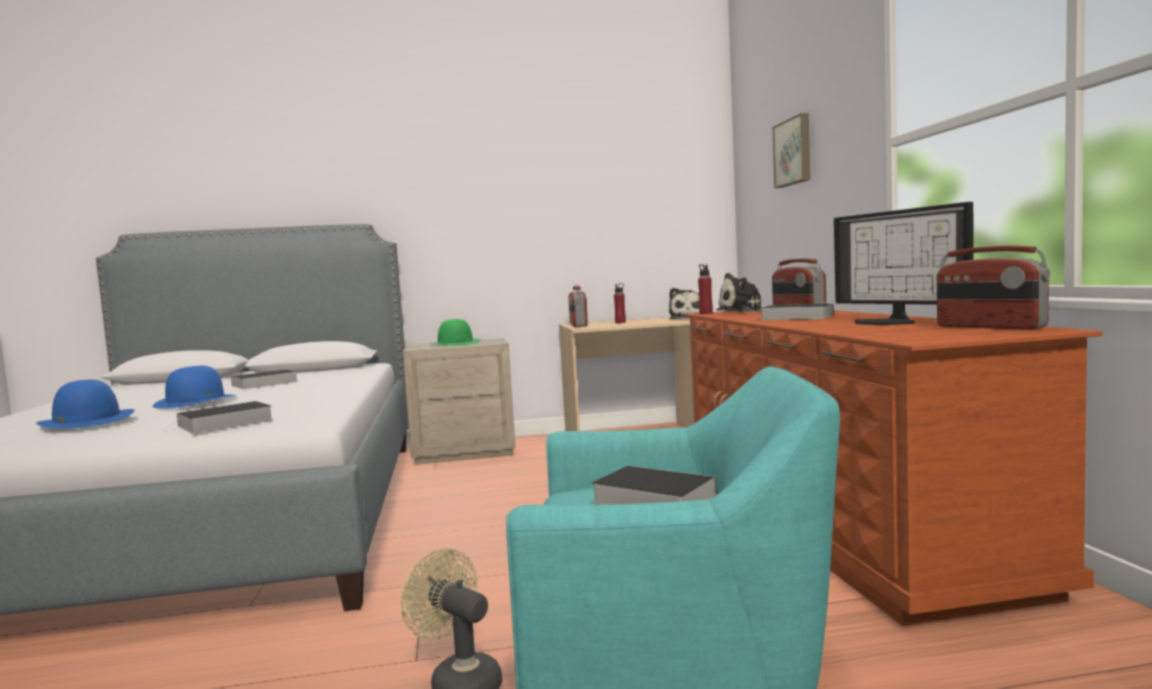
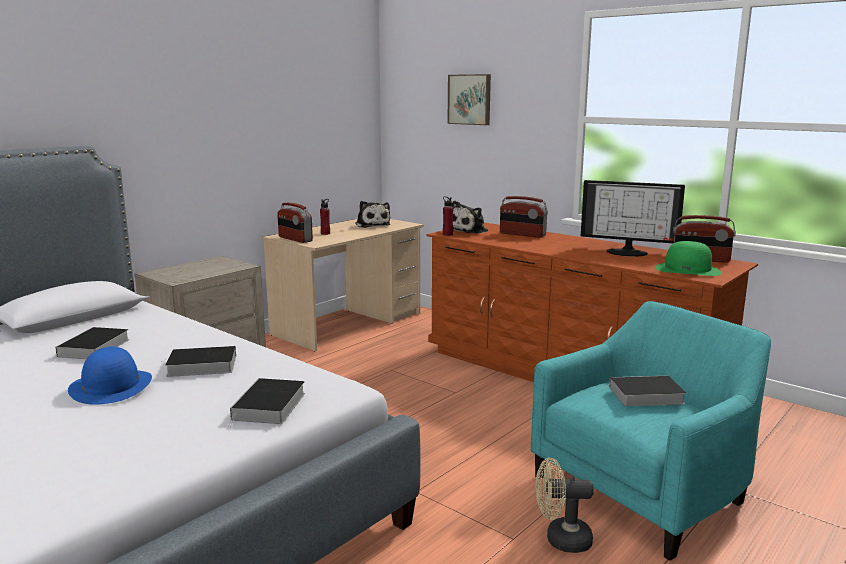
camera: 40 degrees left, 10 degrees up
(86, 420) = (89, 437): blue hat -> none
(455, 343) = (195, 268): green hat -> green hat (687, 270)
(794, 317) = (543, 243): book -> book (199, 366)

